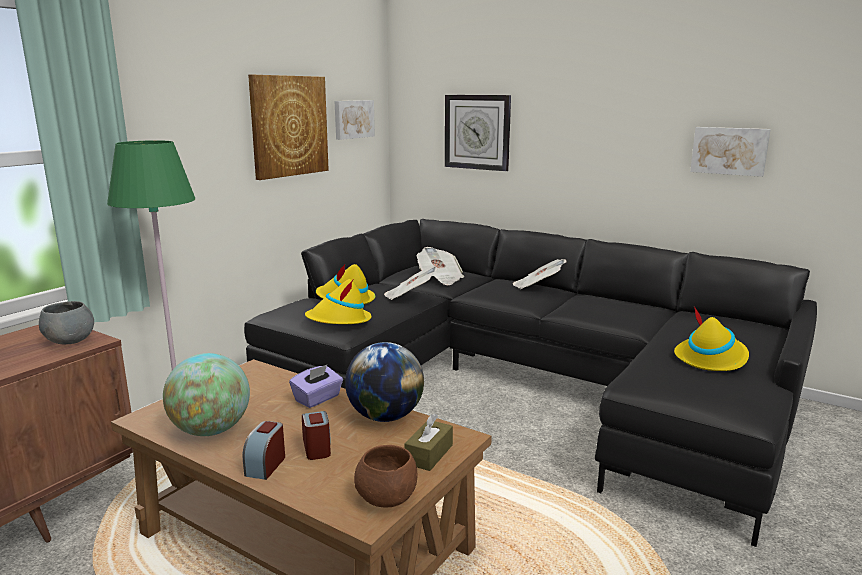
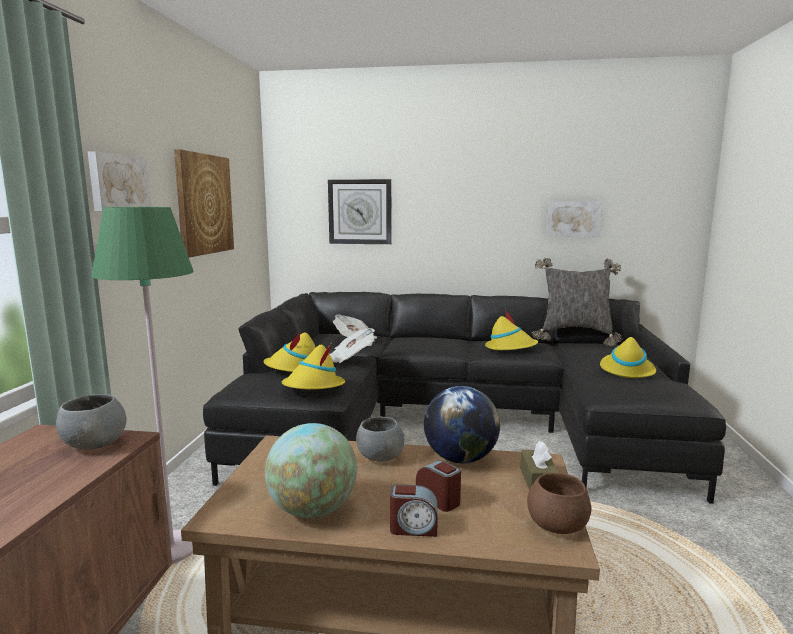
camera: 25 degrees left, 5 degrees down
(265, 465) = (413, 528): alarm clock -> alarm clock turned 75 degrees counterclockwise
(318, 399) = (380, 457): purple tissue box -> grey bowl
(353, 119) = (245, 201): picture -> picture (118, 182)
(537, 287) = (443, 338): newspaper -> none
(601, 309) = (510, 348): none -> yellow hat
(704, 312) = (574, 341): none -> pillow

